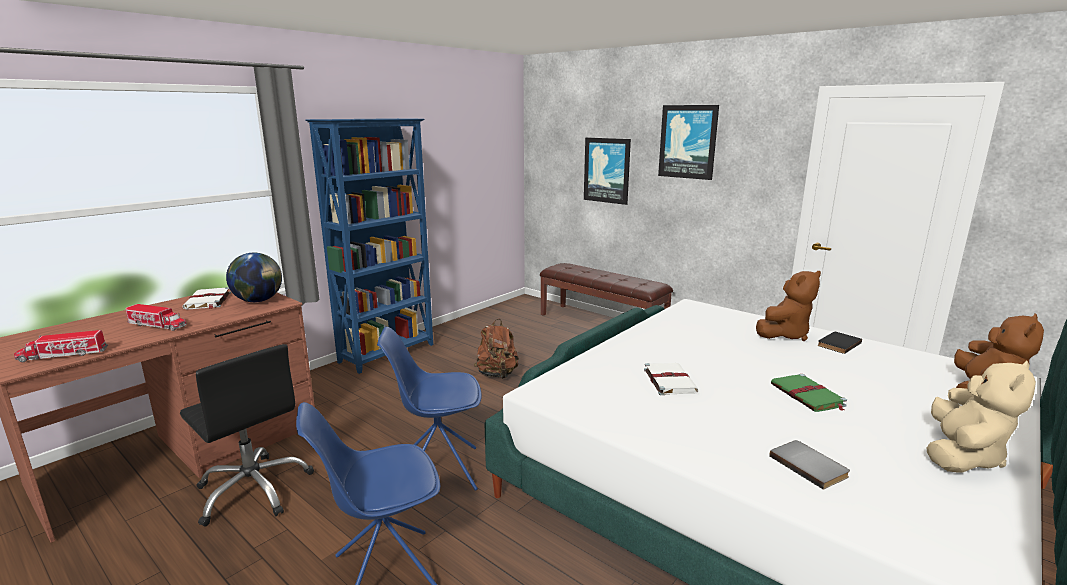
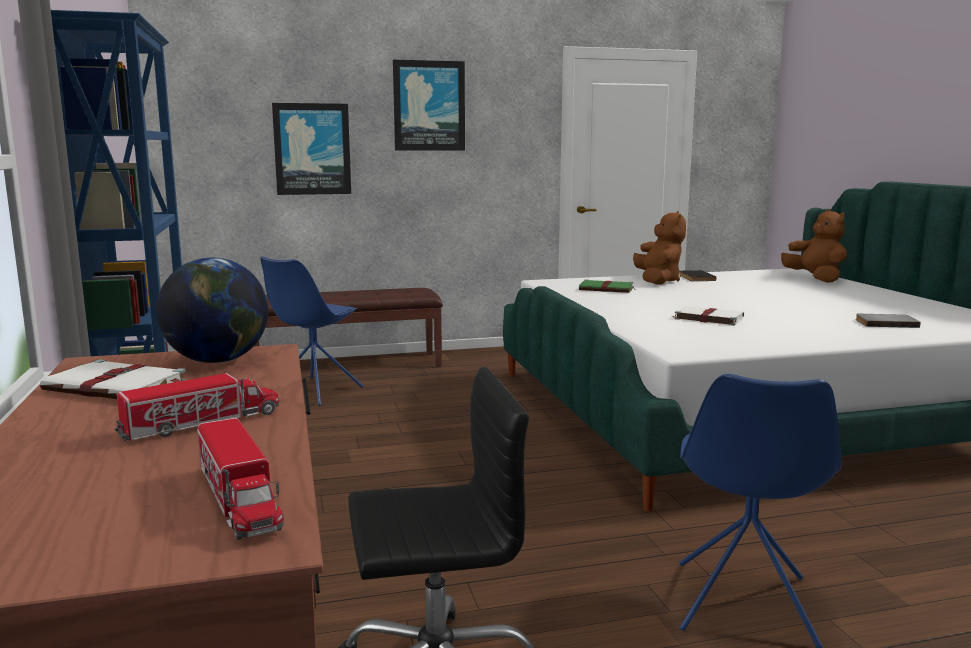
camera: 55 degrees left, 5 degrees down
(63, 355) = (239, 500): toy truck -> toy truck turned 45 degrees counterclockwise
(438, 470) = (557, 528): blue chair -> blue chair (314, 392)
(497, 374) = (372, 441): brown backpack -> none
(808, 396) = (778, 301): green book -> green book (607, 289)
(962, 456) = (893, 300): beige plush toy -> none

